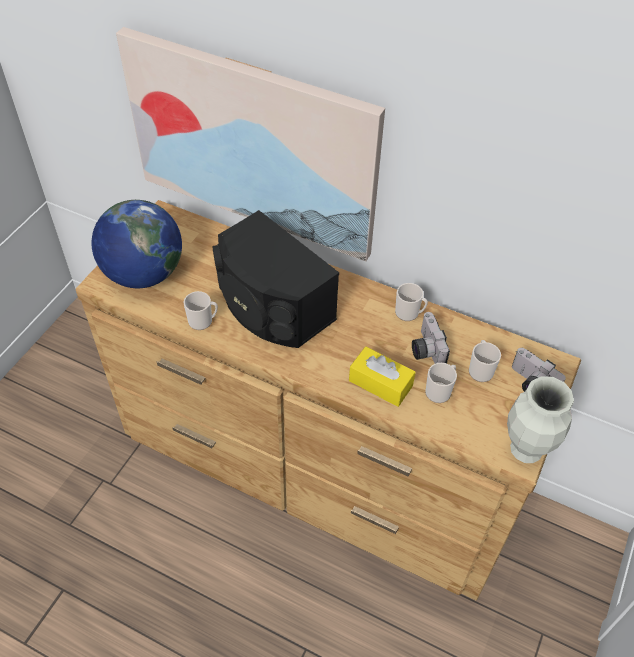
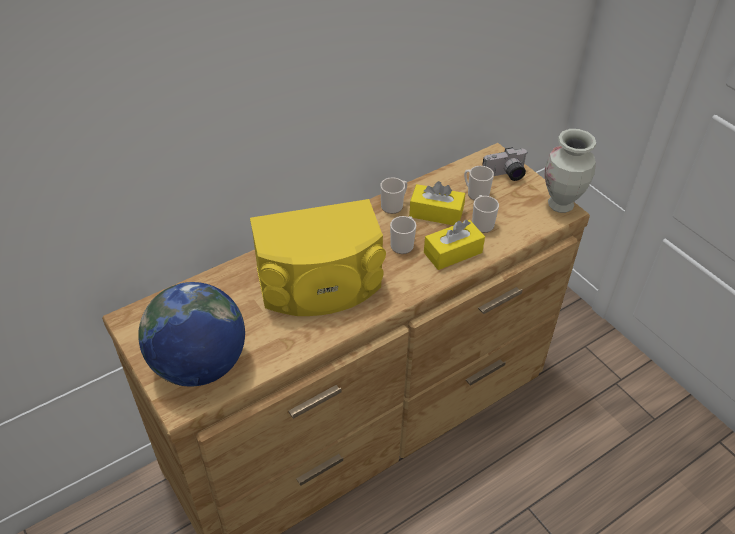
camera: 60 degrees left, 5 degrees down
(203, 321) = (300, 340): mug -> mug (403, 244)
(253, 144) = (199, 167): picture -> none
(271, 306) = (320, 285): black speaker -> yellow speaker
(425, 349) = (436, 213): camera -> yellow tissue box

